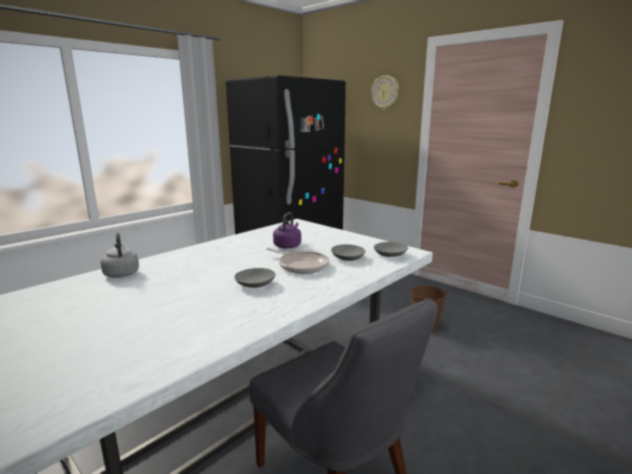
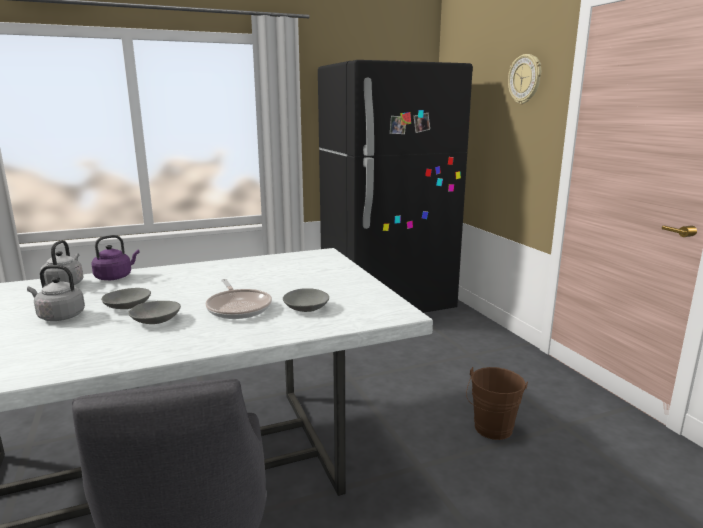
camera: 25 degrees right, 0 degrees up
(166, 297) = (59, 316): none -> grey kettle
(288, 245) = (265, 280): purple kettle -> purple kettle (115, 277)
(389, 255) = (365, 313): grey bowl -> grey bowl (127, 306)

